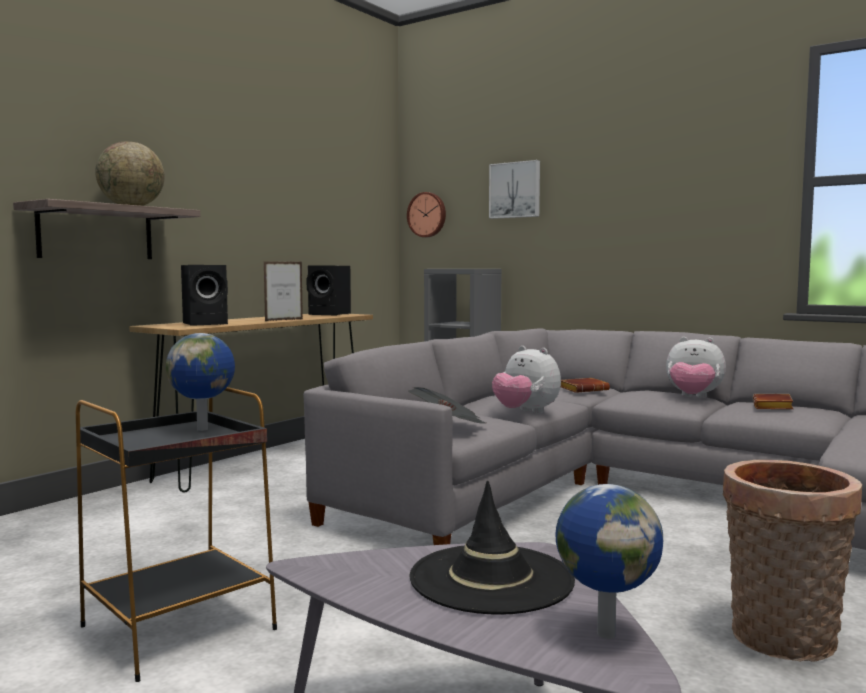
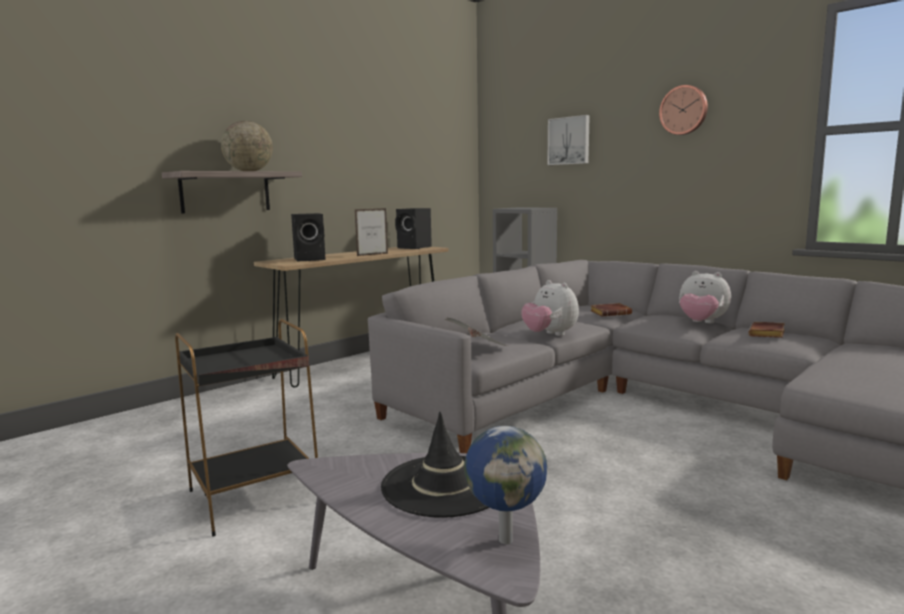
camera: 10 degrees right, 5 degrees up
(204, 429) = (270, 353): globe -> none
(427, 215) = (500, 162): wall clock -> wall clock (684, 110)
(782, 642) = (714, 542): basket -> none

